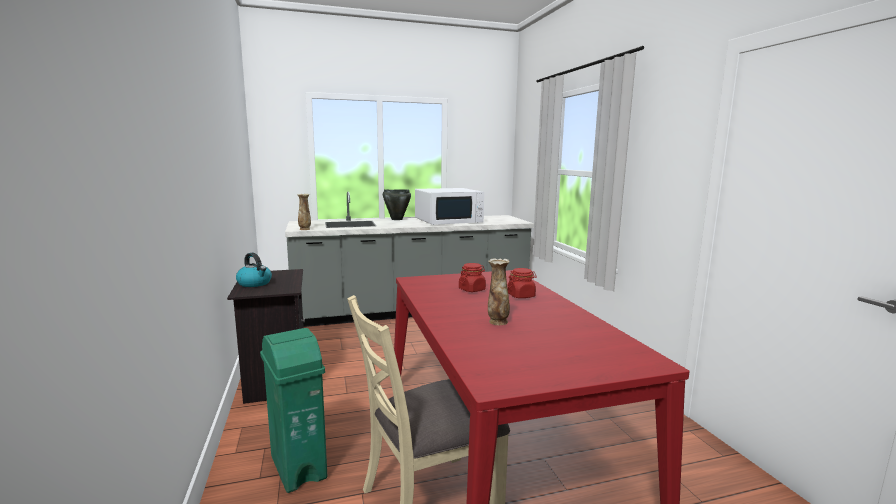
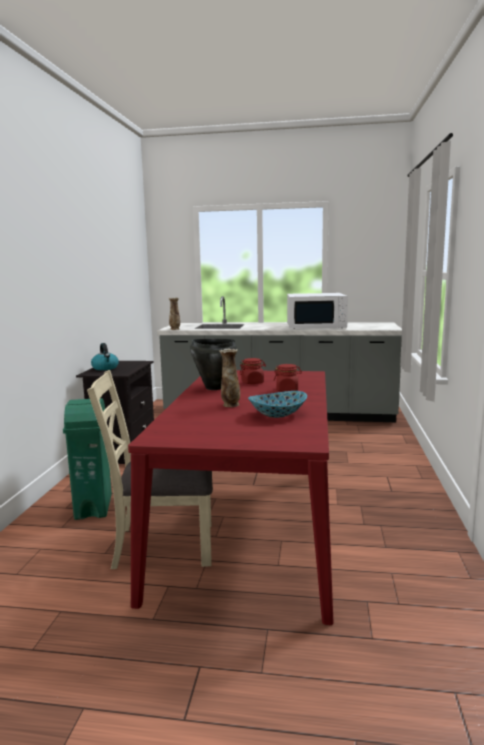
camera: 25 degrees right, 0 degrees up
(396, 219) = (268, 323): black cooking pot -> black cooking pot (214, 388)
(565, 328) = (278, 415): none -> bowl

